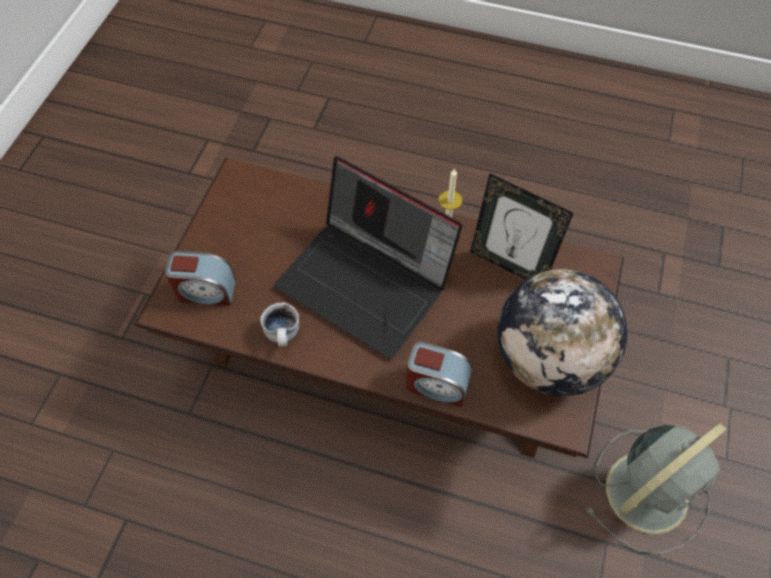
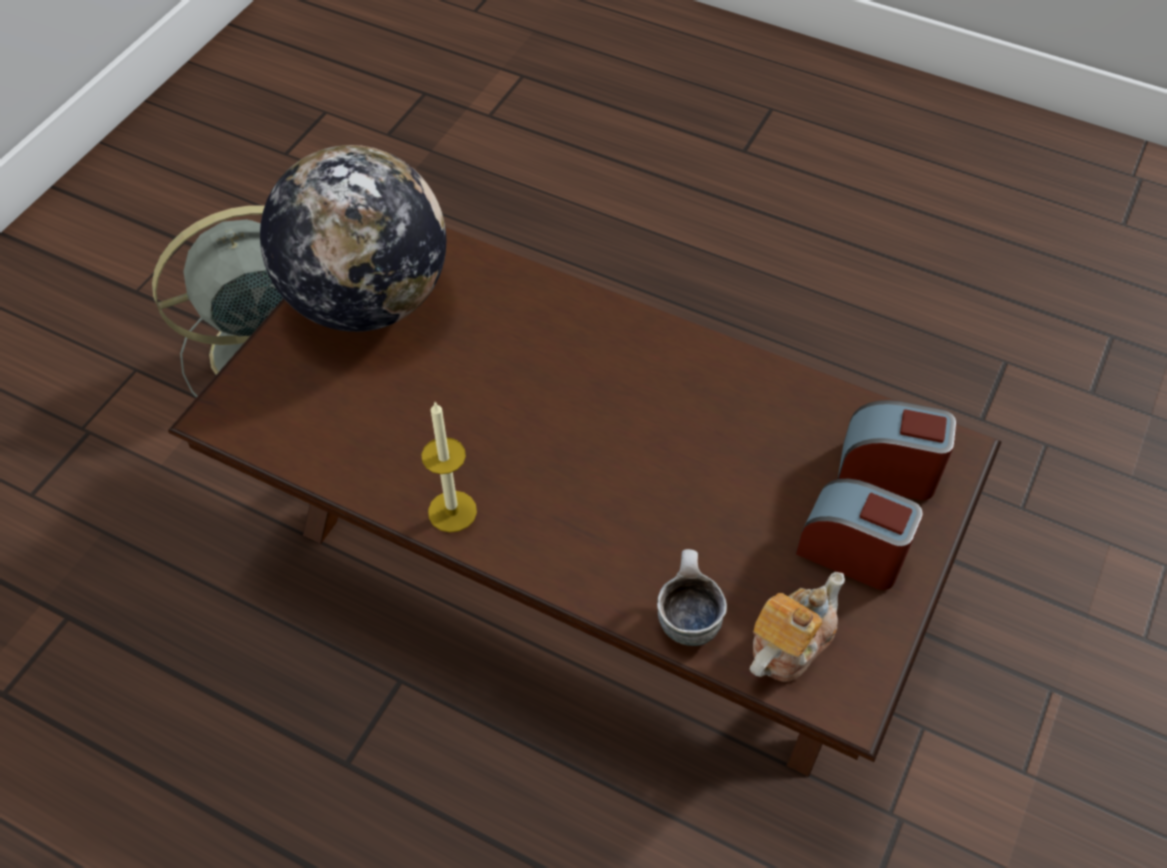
camera: 170 degrees left, 5 degrees down
(263, 195) = (789, 642): none -> teapot
(284, 336) = (755, 384): mug -> mug (685, 616)
(368, 282) = (610, 445): laptop -> none
(436, 384) = (538, 292): alarm clock -> alarm clock (852, 552)
(509, 265) = (365, 439): picture frame -> none

